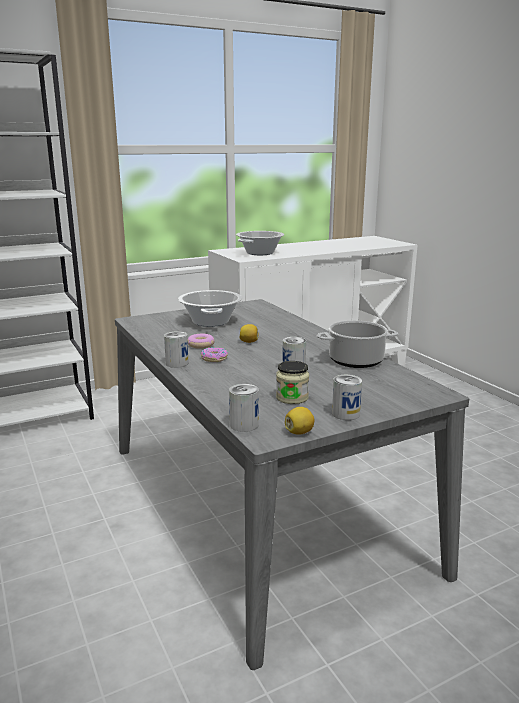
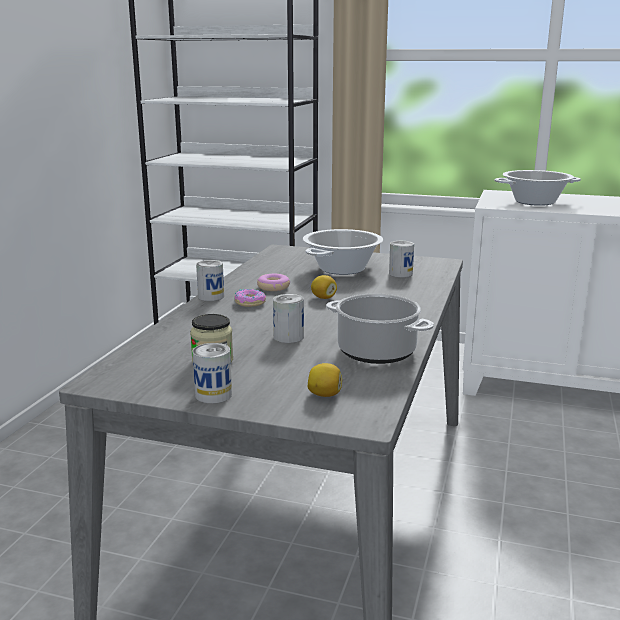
camera: 45 degrees right, 0 degrees up
(244, 424) = (115, 365): can -> can (400, 274)
(299, 432) = (133, 391): lemon -> lemon (325, 394)

